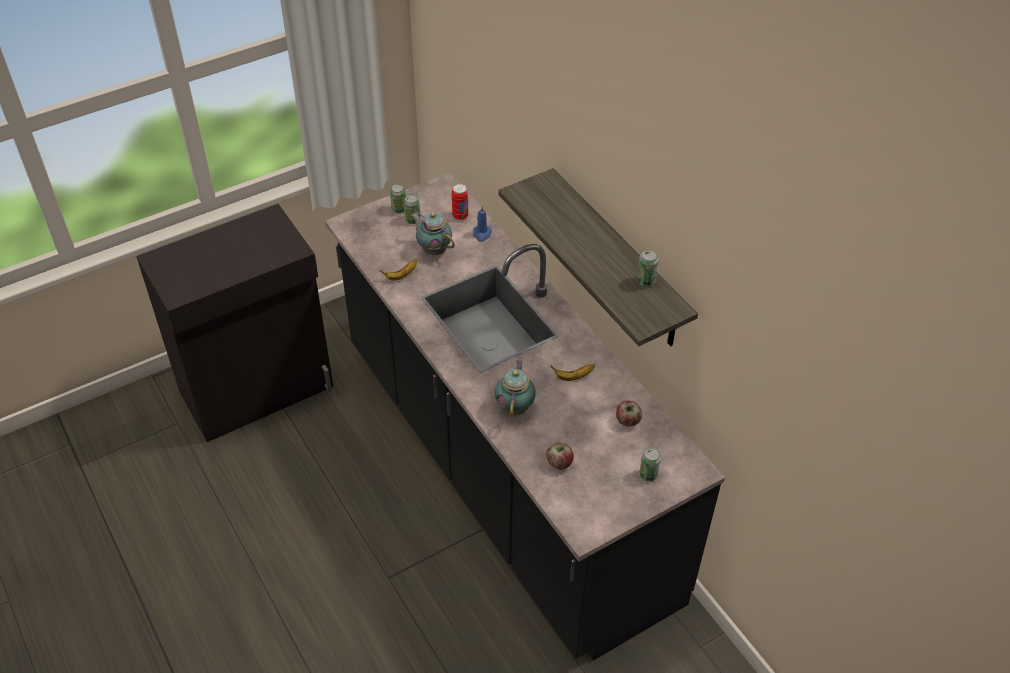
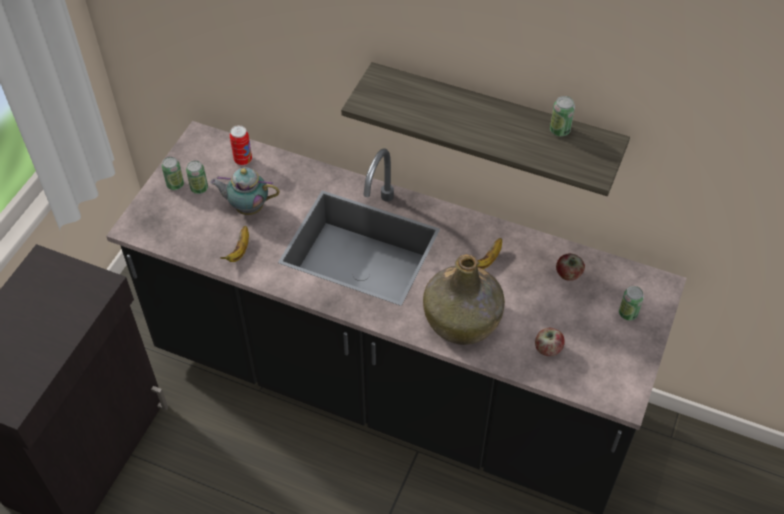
camera: 35 degrees left, 5 degrees up
(482, 234) = (280, 167): blue candle -> none
(515, 406) = (463, 319): teapot -> green bottle

